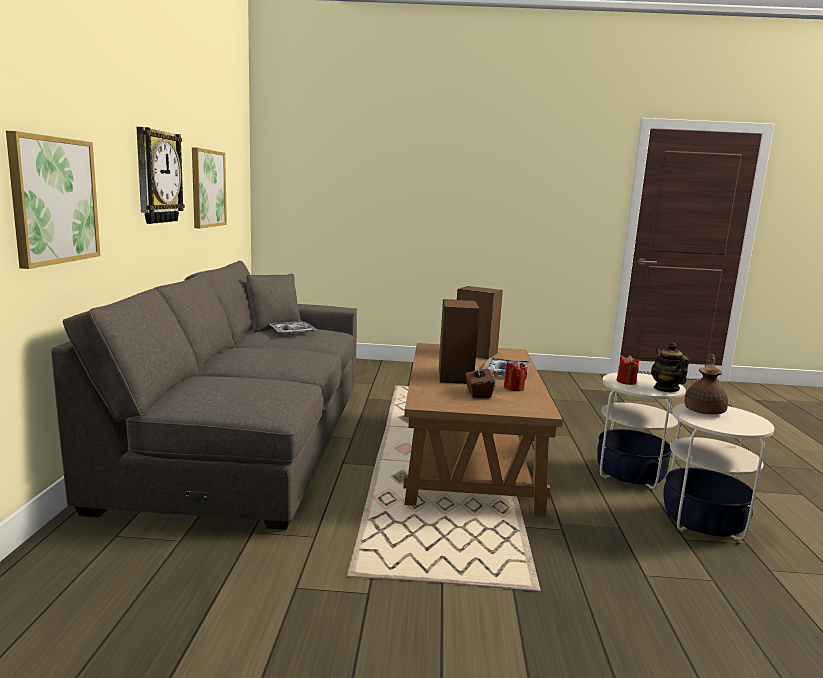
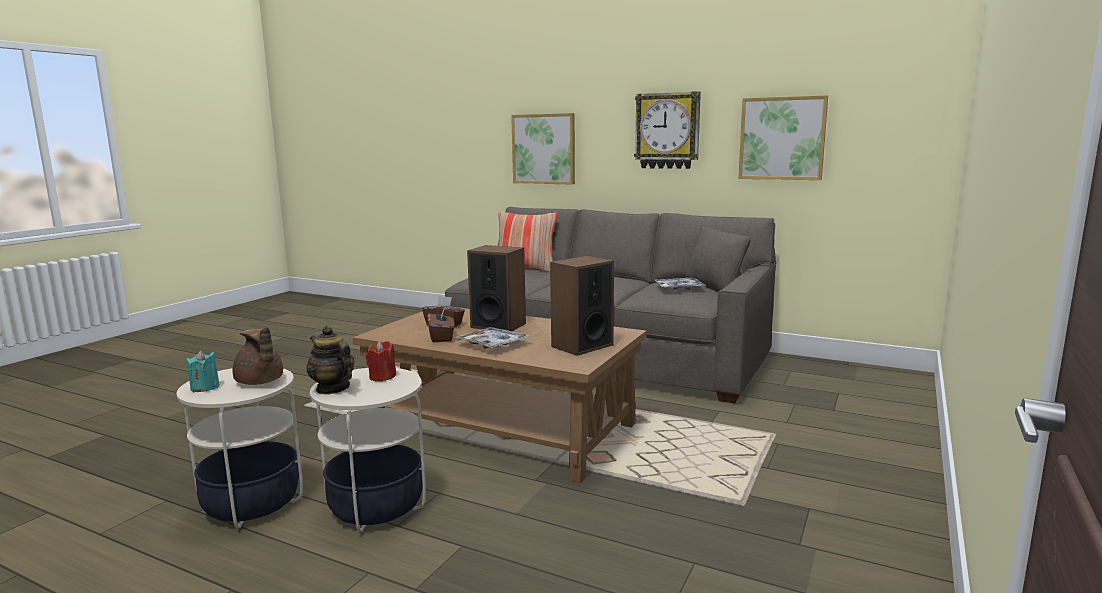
camera: 115 degrees right, 0 degrees up
(188, 387) = (525, 269): none -> pillow
(514, 388) = (441, 337): red candle -> brown tissue box
(666, 389) = (332, 388): teapot -> teapot turned 150 degrees counterclockwise
(748, 423) = (205, 388): none -> turquoise candle

